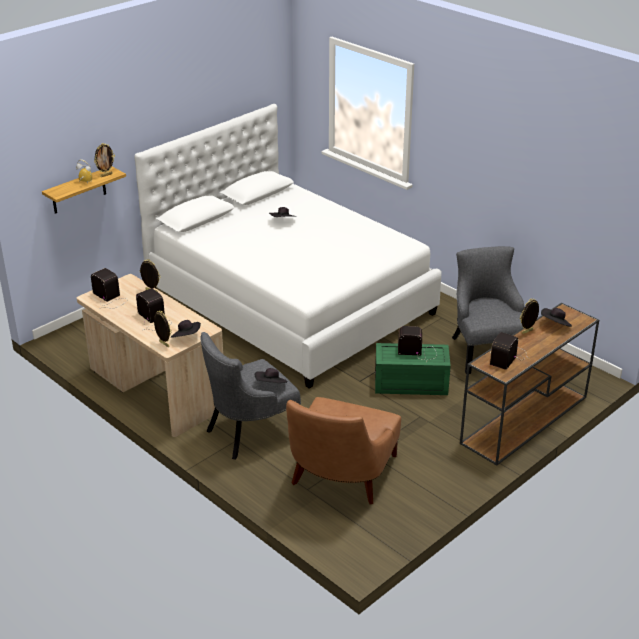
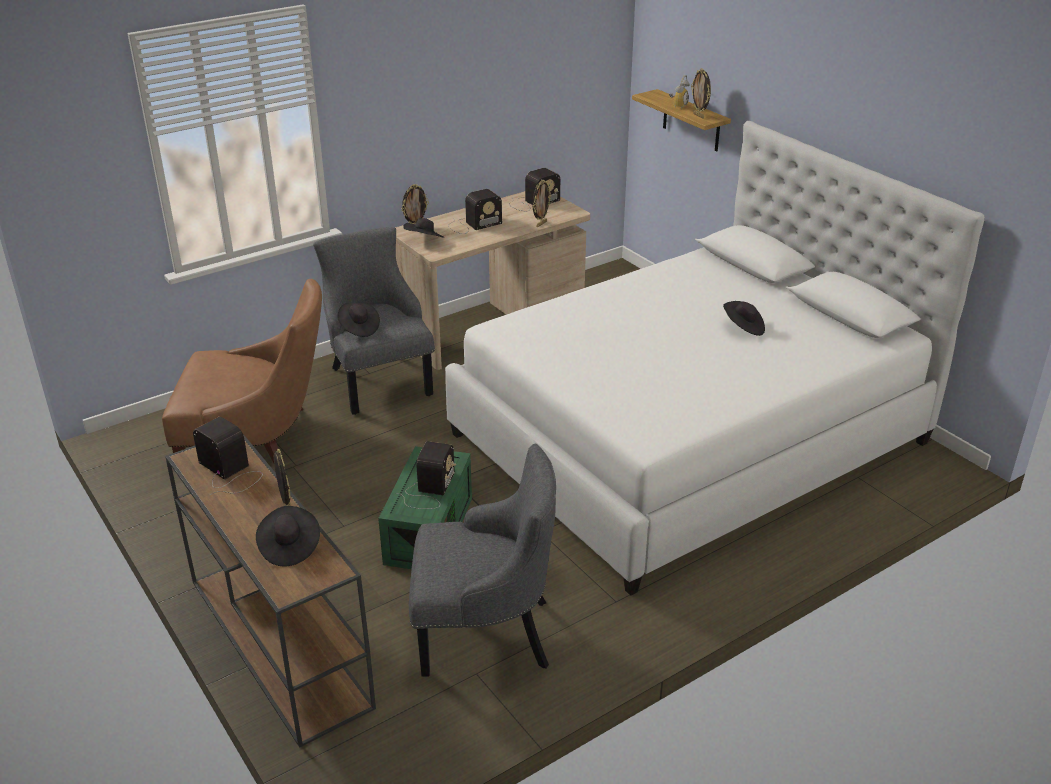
camera: 100 degrees right, 0 degrees up
(340, 477) = (257, 439): brown armchair -> brown armchair turned 150 degrees clockwise

